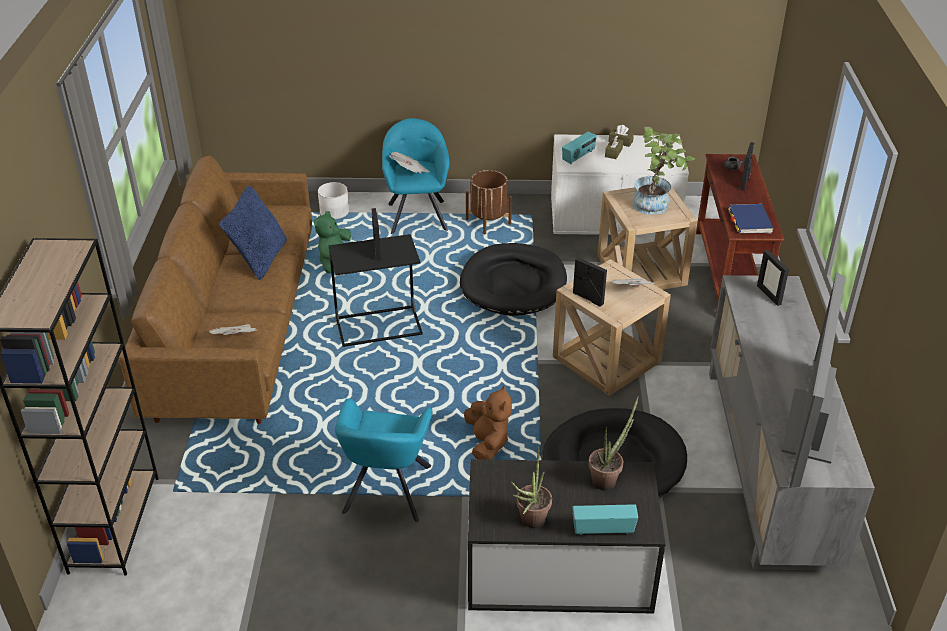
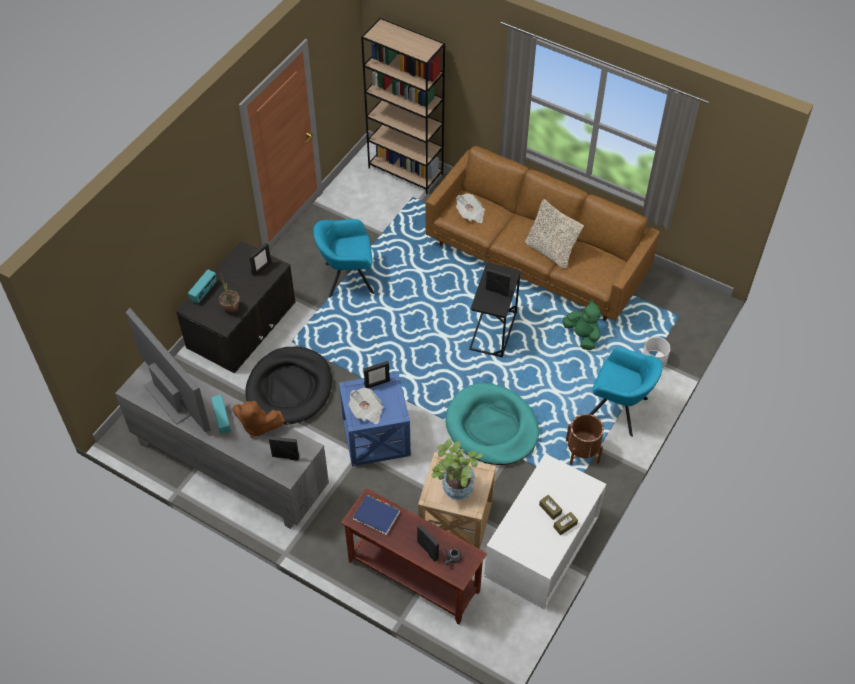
camera: 120 degrees right, 15 degrees up
(259, 258) = (551, 250): blue pillow -> beige pillow
(386, 492) = (346, 278): turquoise armchair -> turquoise armchair turned 45 degrees counterclockwise
(410, 172) = (621, 376): newspaper -> none
(487, 443) = (349, 337): brown plush toy -> brown plush toy (257, 426)
(504, 486) = (261, 268): none -> picture frame
(513, 284) = (492, 427): black dog bed -> turquoise dog bed
(529, 522) = (231, 267): potted plant -> none
(578, 157) = (558, 480): radio -> radio (222, 420)
(606, 359) = (376, 436): beige side table -> blue side table

